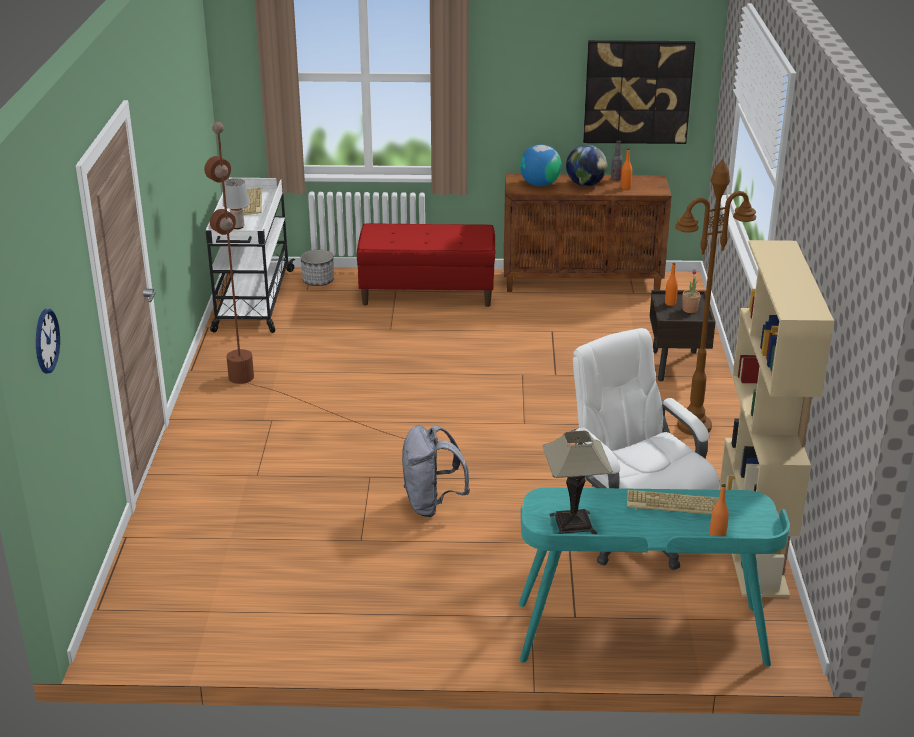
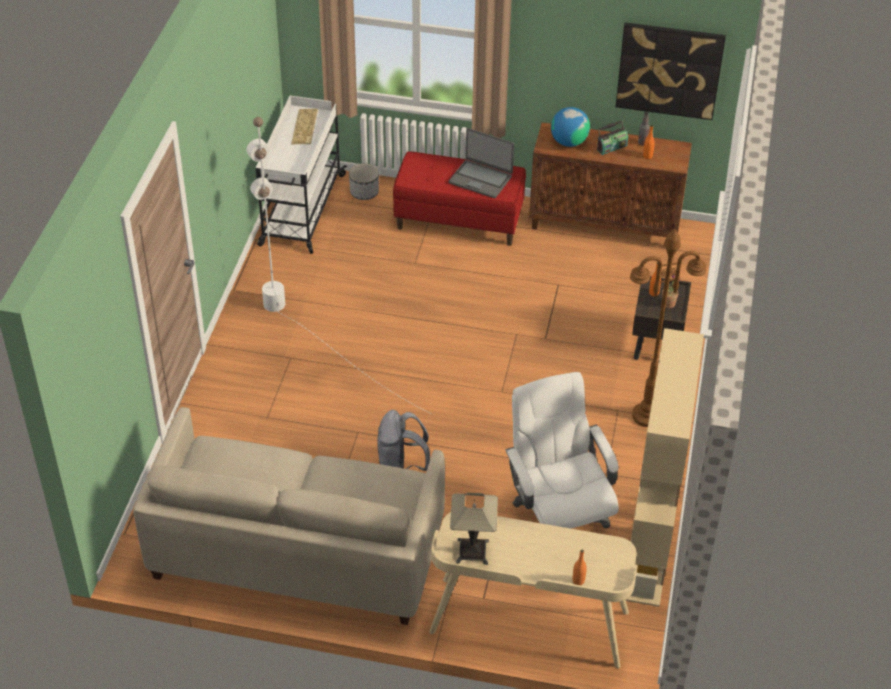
camera: 10 degrees right, 15 degrees up
(46, 341) = (86, 370): wall clock -> none
(238, 226) = (287, 159): grey table lamp -> none
(295, 398) = (315, 334): brown floor lamp -> white floor lamp
(326, 598) = (297, 550): none -> beige sofa
(449, 236) = (480, 179): none -> laptop
(585, 184) = (611, 147): globe -> radio
(641, 635) = (529, 623): turquoise desk -> beige desk
(672, 505) = (556, 543): keyboard -> none

